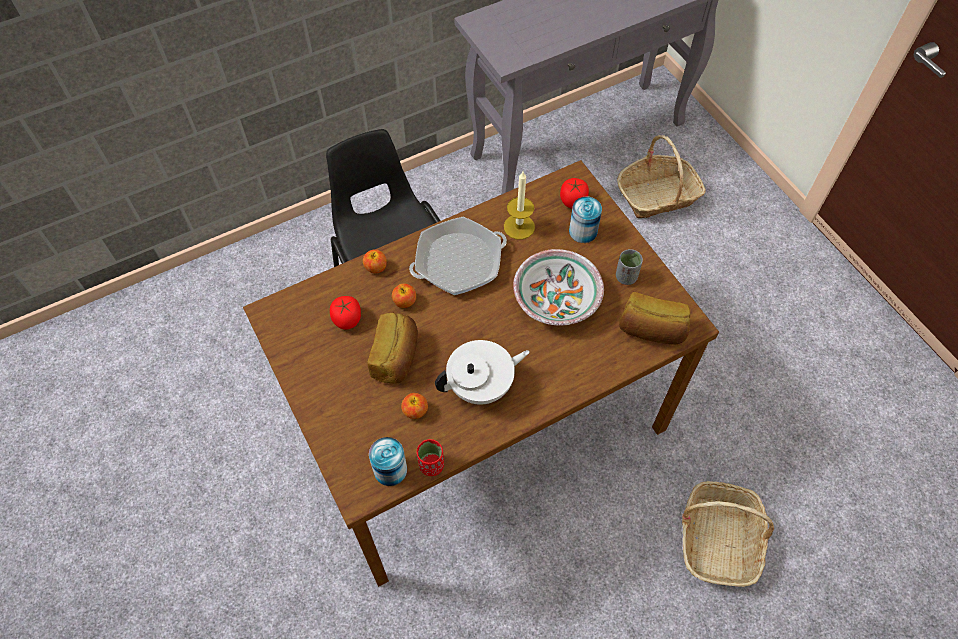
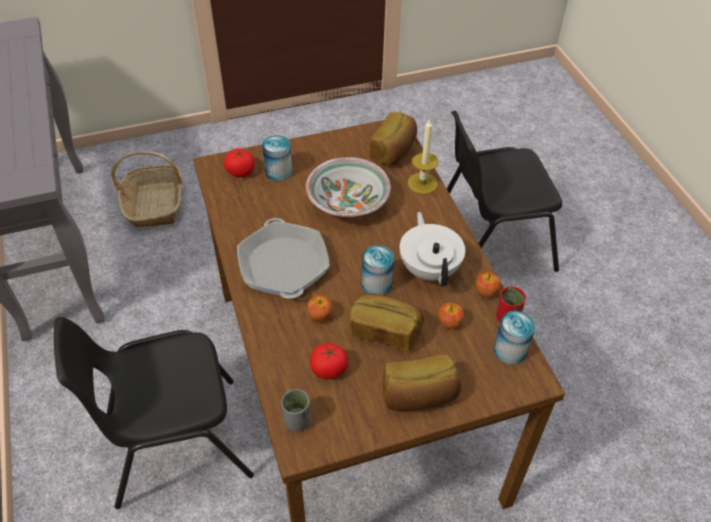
camera: 80 degrees left, 10 degrees down
(328, 394) = (419, 396): none -> bread
(375, 268) = (268, 336): apple -> apple (486, 292)
(452, 341) = (376, 284): none -> can
(519, 226) = (256, 214): candle -> candle (422, 183)
(626, 277) = (337, 155): grey cup -> grey cup (297, 421)
(718, 538) = (489, 245): basket -> black chair

